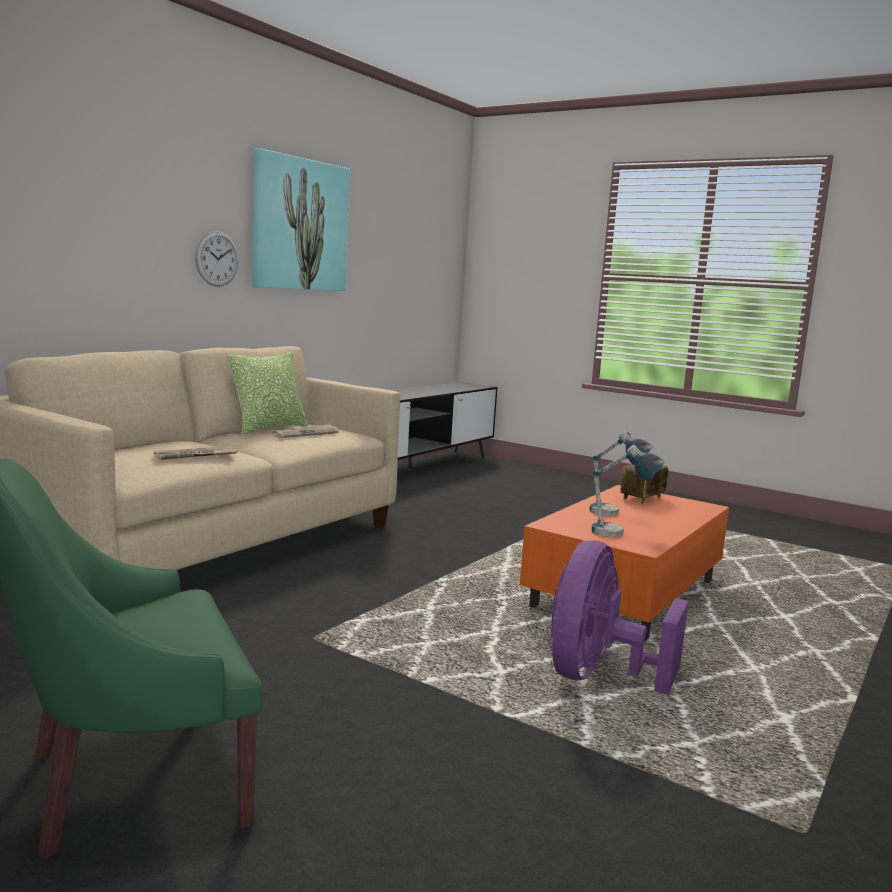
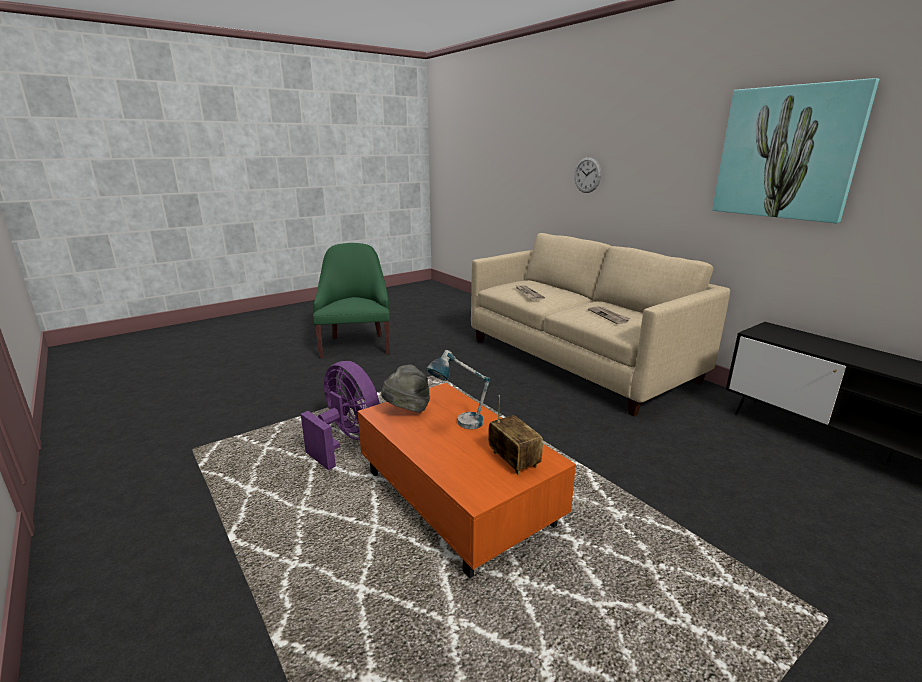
camera: 110 degrees right, 10 degrees up
(217, 259) = (686, 186): wall clock -> wall clock (587, 175)
(268, 428) = (626, 309): pillow -> none
(619, 536) = (407, 410): table lamp -> grey hat

